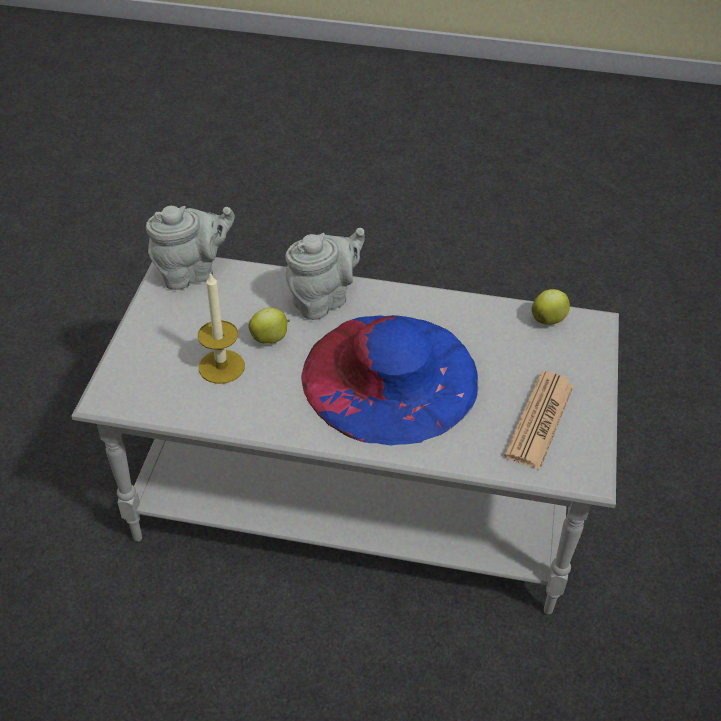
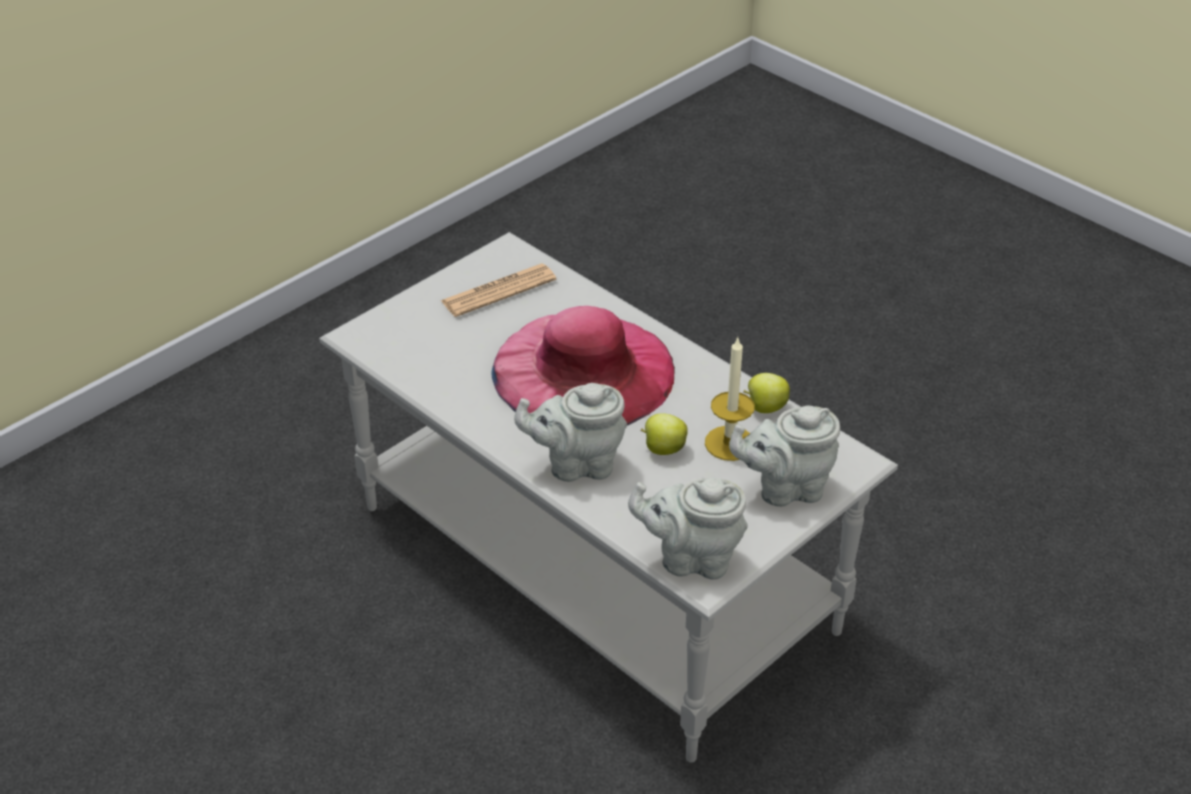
camera: 145 degrees left, 5 degrees down
(154, 349) = (785, 488): none -> grey teapot
(390, 377) = (583, 370): blue hat -> pink hat
(548, 319) = (390, 354): apple -> apple (765, 408)

